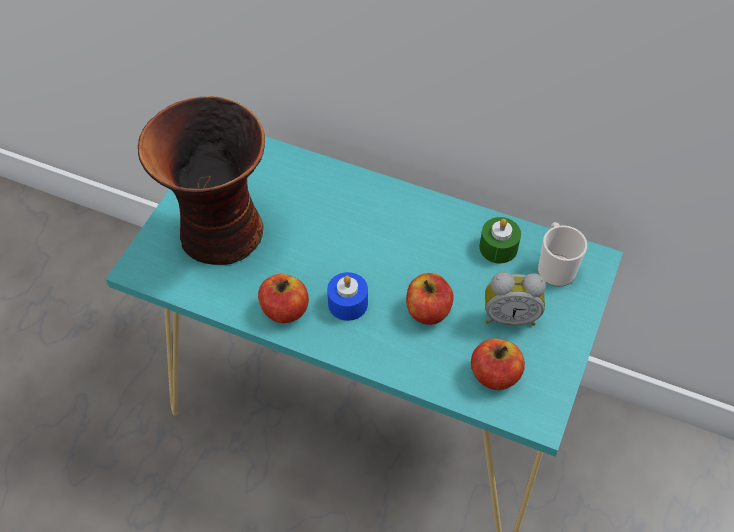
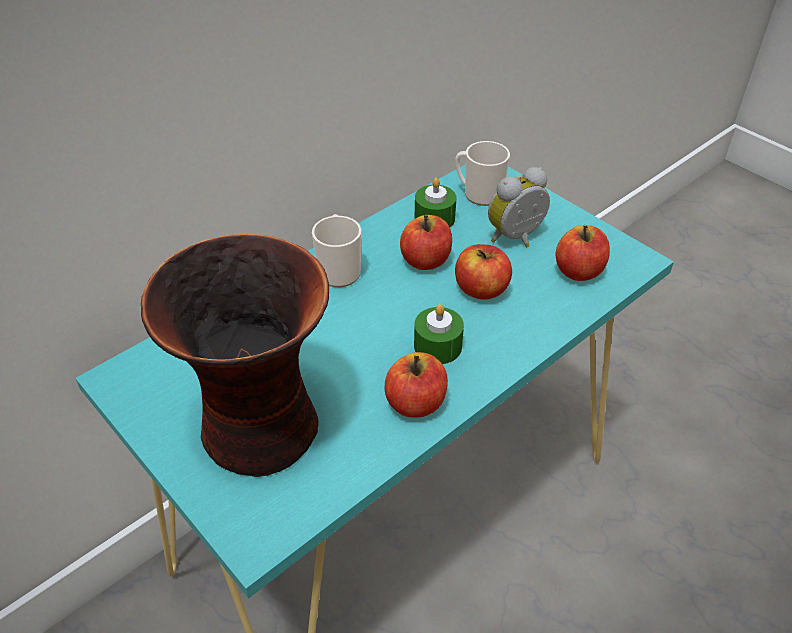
camera: 65 degrees left, 10 degrees down
(348, 303) = (437, 346): blue candle -> green candle
(395, 210) = (339, 269): none -> mug
(440, 261) = (426, 260): none -> apple
(509, 316) = (517, 239): alarm clock -> alarm clock turned 150 degrees counterclockwise

